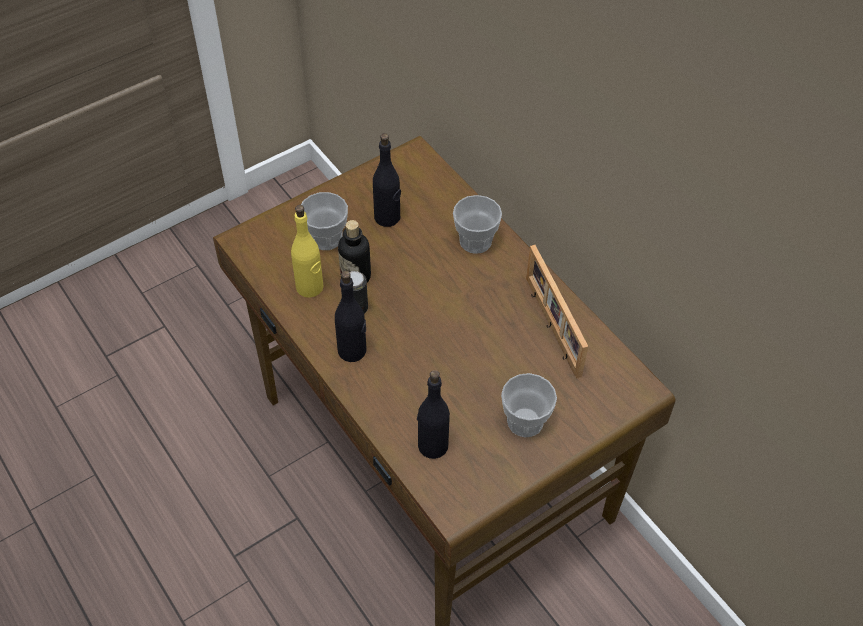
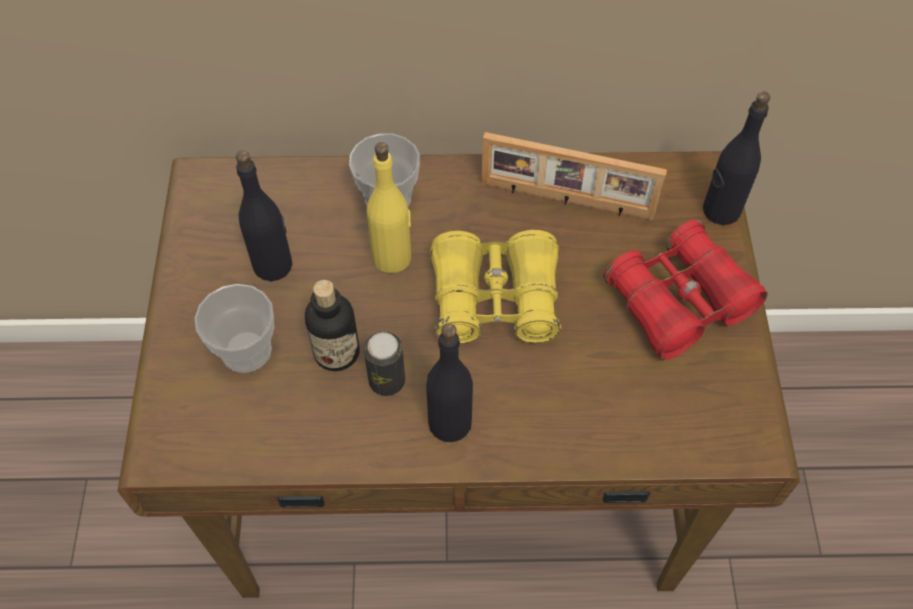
camera: 55 degrees left, 5 degrees up
(310, 287) = (311, 414): yellow bottle -> yellow bottle (392, 257)
(432, 445) = (652, 415): black bottle -> black bottle (720, 210)
(448, 329) = (495, 300): none -> yellow binoculars
(525, 421) = (679, 302): cup -> red binoculars

